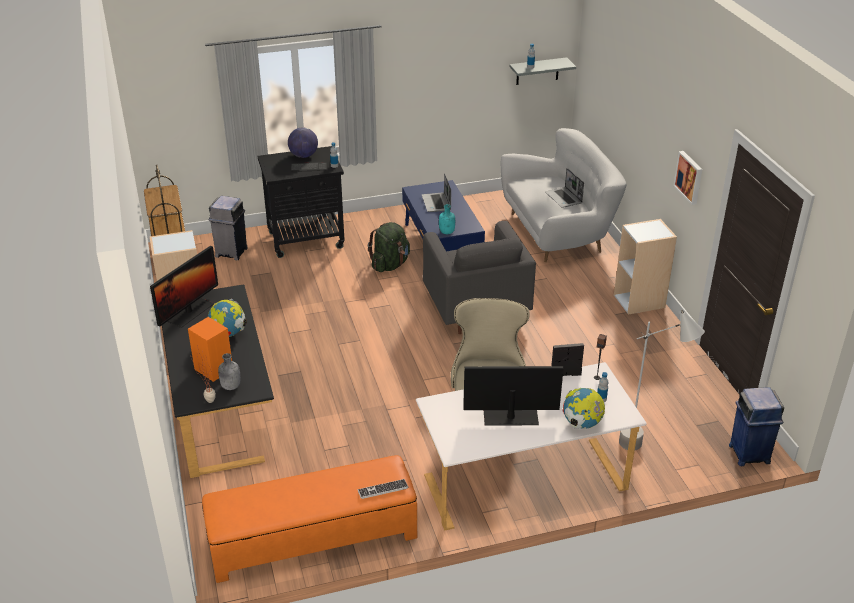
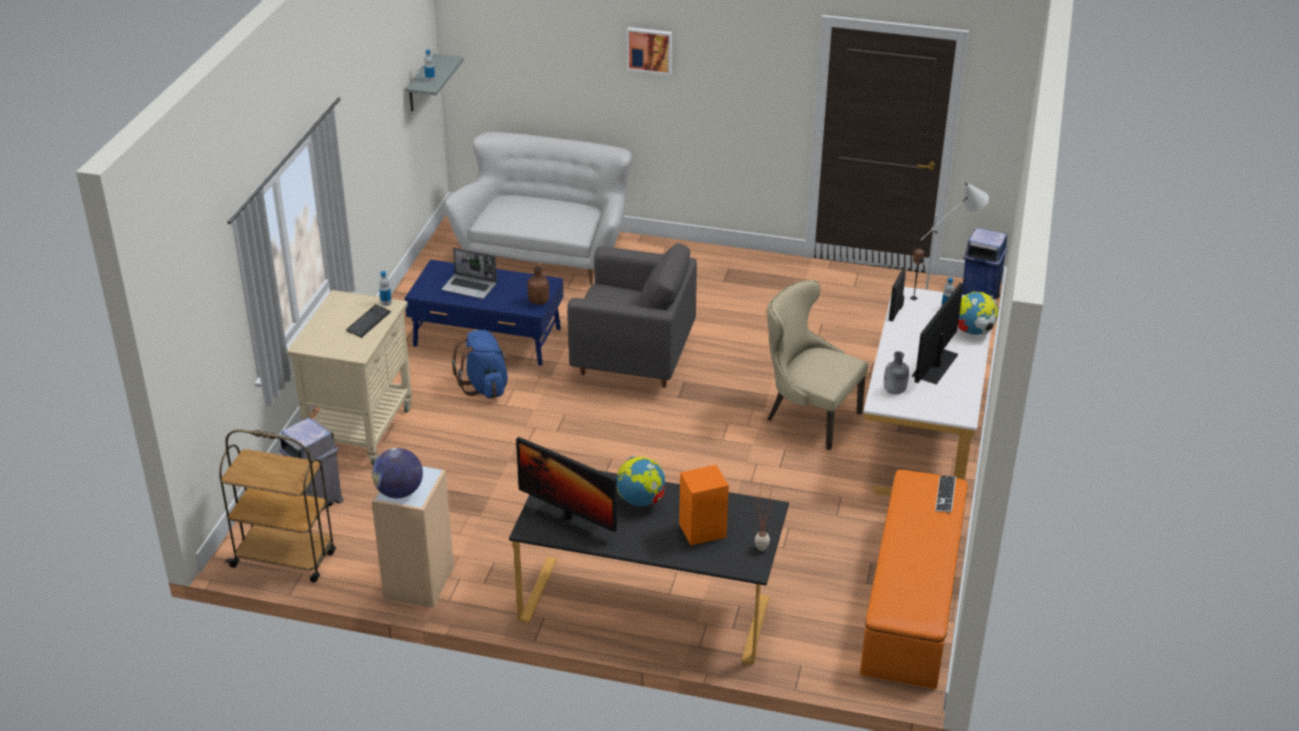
camera: 60 degrees left, 0 degrees up
(189, 312) = (567, 519): monitor -> monitor turned 150 degrees clockwise
(230, 386) = (746, 527): grey bottle -> grey bottle (894, 391)
(303, 156) = (332, 317): globe -> globe (399, 492)
(306, 241) = (361, 431): black cart -> beige cart
(390, 265) = (485, 386): green backpack -> blue backpack
(447, 232) = (539, 302): turquoise bottle -> brown bottle
(564, 198) = (551, 208): laptop -> none
(640, 301) = (717, 259): bookcase -> none
(689, 177) = (747, 94): picture -> picture (649, 50)

